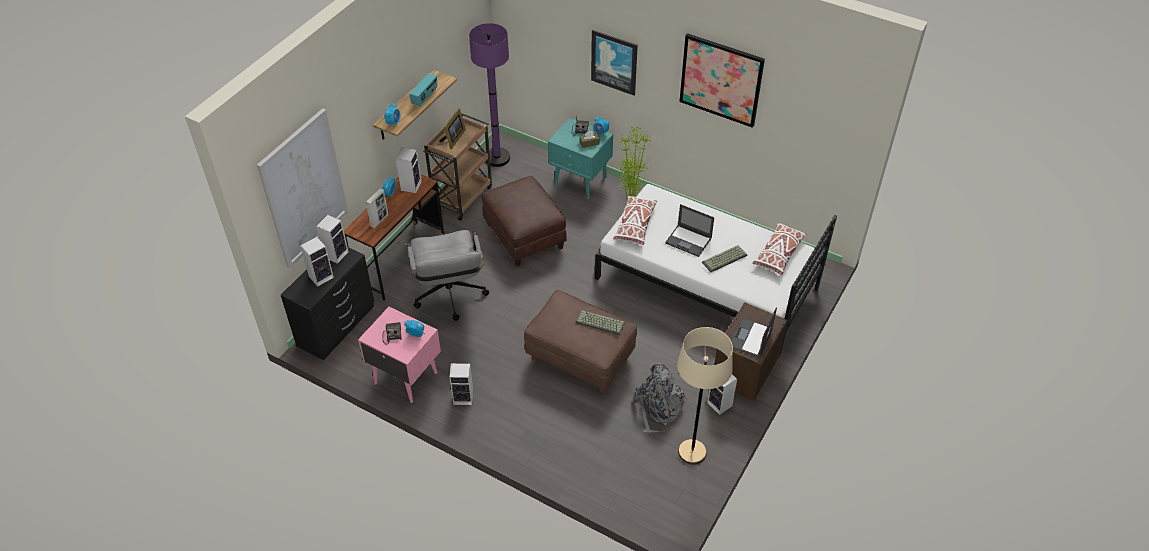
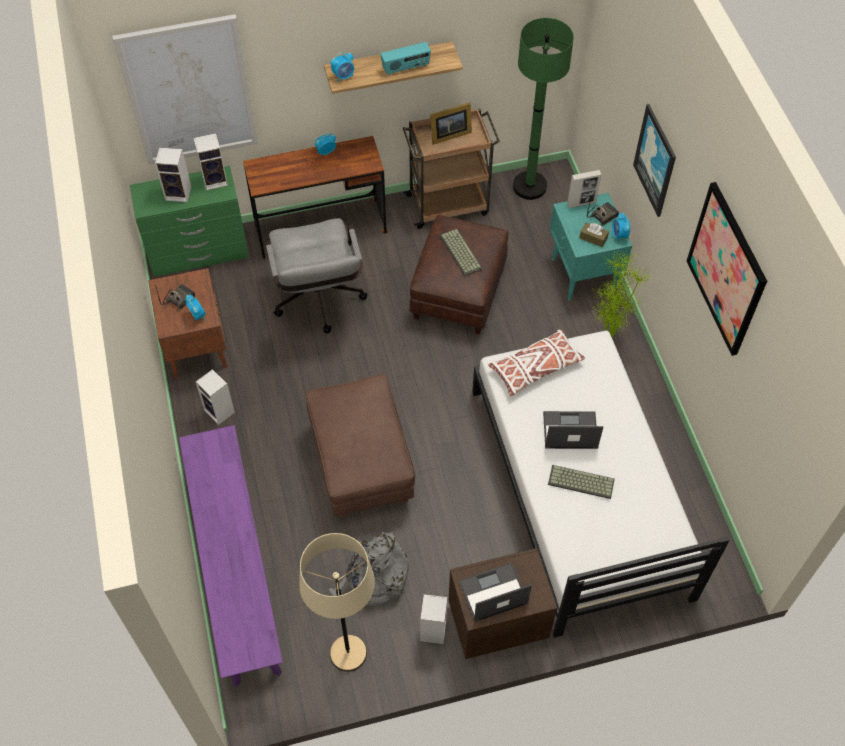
camera: 45 degrees right, 10 degrees up
(337, 326) = (199, 252): black dresser -> green dresser
(379, 220) = (285, 173): picture frame -> picture frame (581, 203)
(405, 377) = (197, 349): pink nightstand -> brown nightstand
(411, 185) = (355, 157): speaker -> none
(450, 298) = (319, 303): grey office chair -> grey office chair turned 45 degrees counterclockwise
(497, 158) = (529, 186): purple floor lamp -> green floor lamp
(580, 466) = (236, 570): none -> purple bench
(599, 323) = (377, 443): keyboard -> keyboard (459, 252)
(689, 241) = (569, 430): laptop -> laptop turned 105 degrees clockwise
(778, 254) = (649, 526): white pillow -> none

